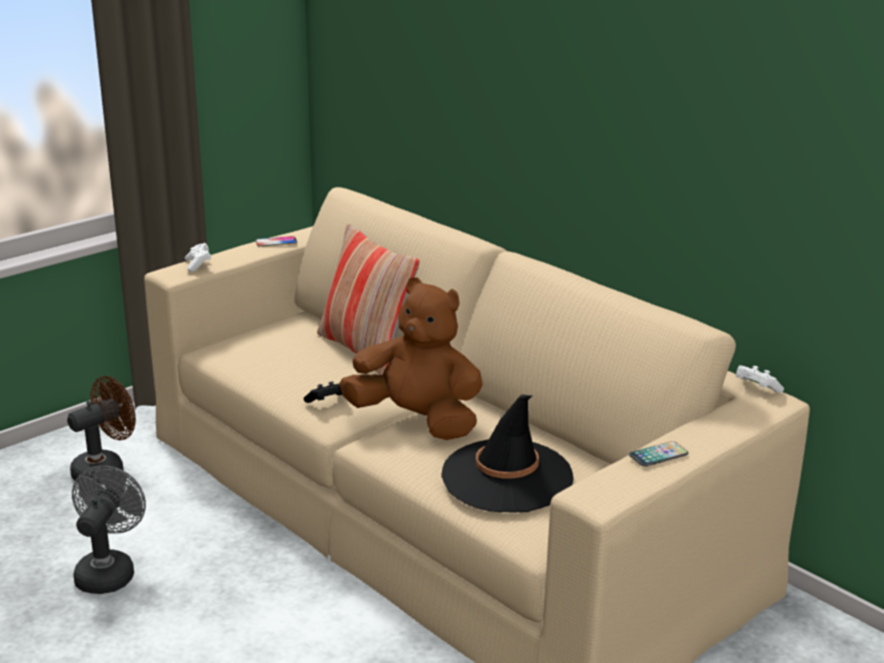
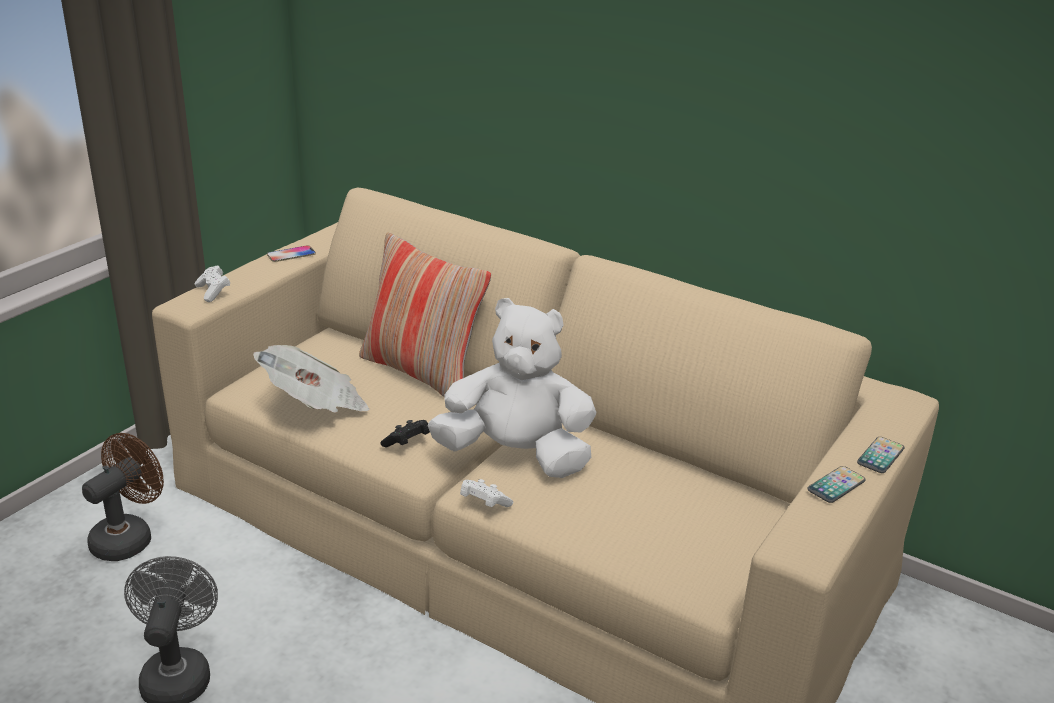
camera: 15 degrees left, 5 degrees up
(263, 365) = (315, 405): none -> newspaper
(417, 421) = (516, 455): brown plush toy -> white plush toy
(507, 477) = (645, 515): black hat -> none
(716, 439) = (880, 456): none -> phone
(756, 388) = (881, 387): white game controller -> white game controller (483, 503)

